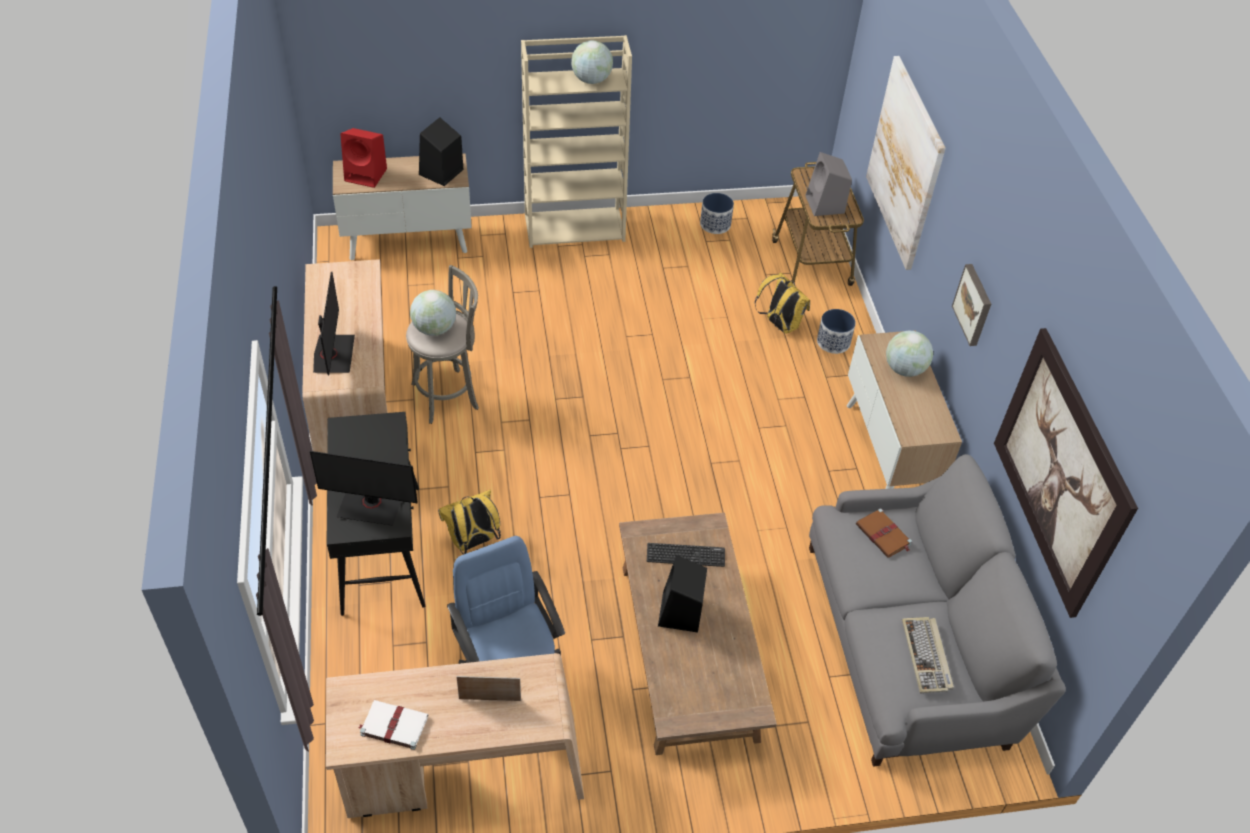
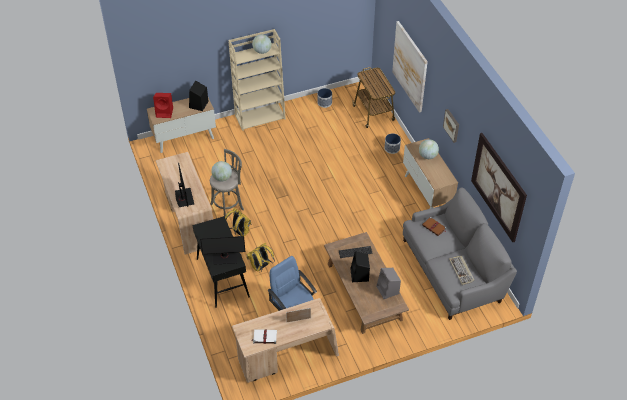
camera: 10 degrees left, 0 degrees up
(779, 324) = (366, 145): yellow backpack -> yellow backpack (239, 232)
(825, 205) = (376, 87): grey speaker -> grey speaker (388, 290)

